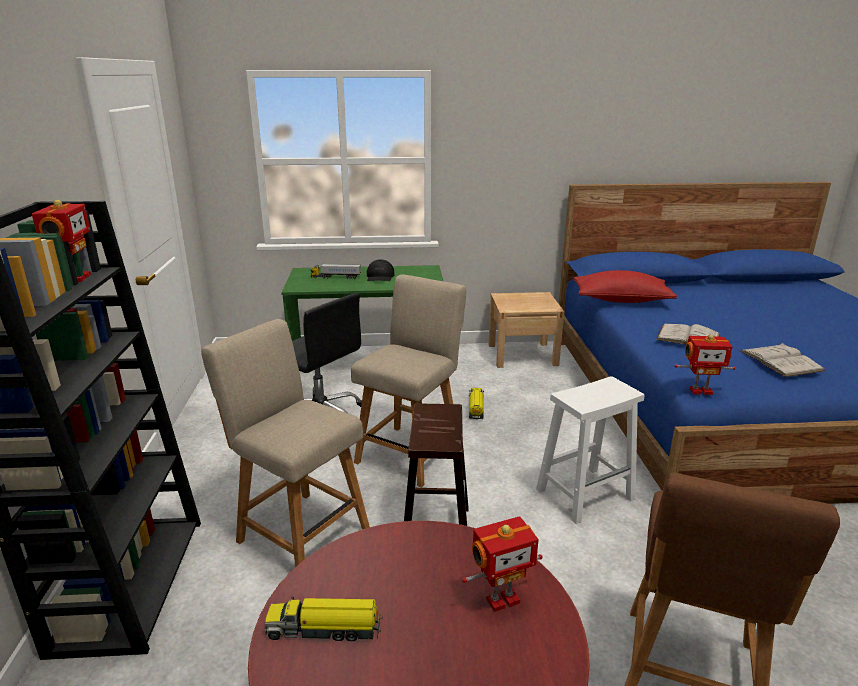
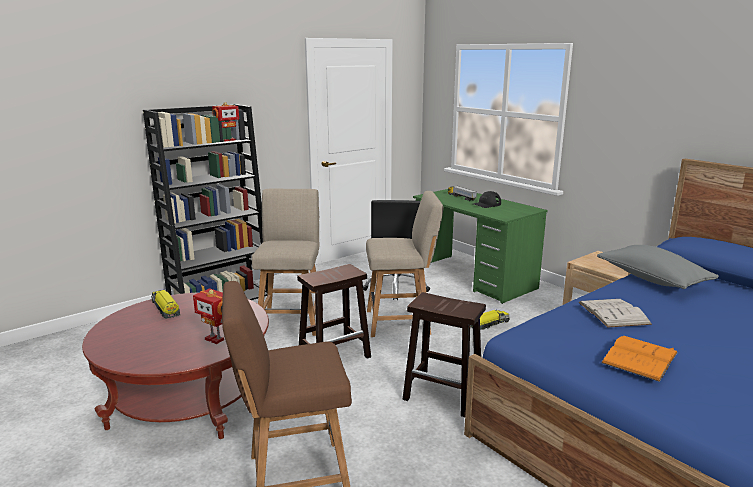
camera: 55 degrees right, 5 degrees down
(586, 494) = (444, 395): white stool -> brown stool
(621, 300) = (652, 279): red pillow -> grey pillow
(700, 390) = (513, 336): toy robot -> none
(781, 361) = (640, 357): white book -> orange book

